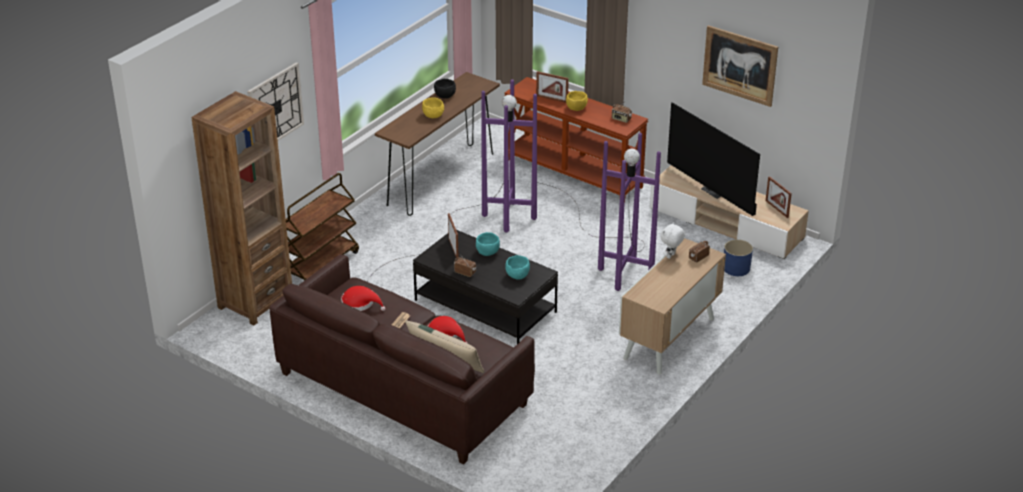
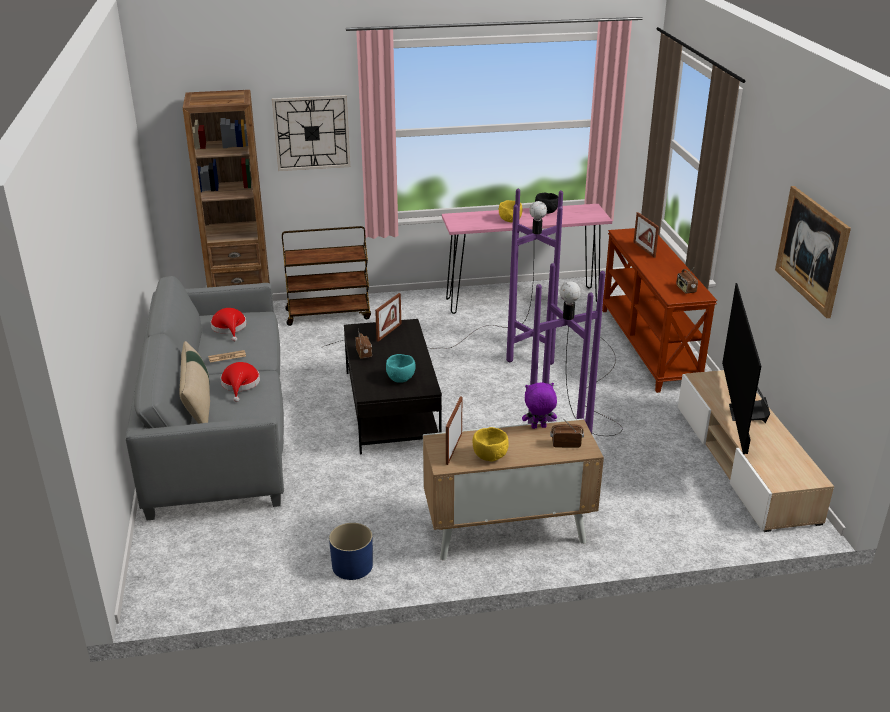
camera: 45 degrees right, 5 degrees down
(403, 388) = (220, 431): brown sofa -> grey sofa
(441, 179) = (522, 300): brown console table -> pink console table
(488, 252) = (411, 349): turquoise bowl -> none
(576, 109) = (654, 265): yellow bowl -> yellow bowl (490, 457)
(671, 256) = (538, 427): white plush toy -> purple plush toy
(736, 268) = (689, 509): blue planter -> blue planter (352, 565)
(776, 209) = (792, 464): picture frame -> picture frame (454, 448)

